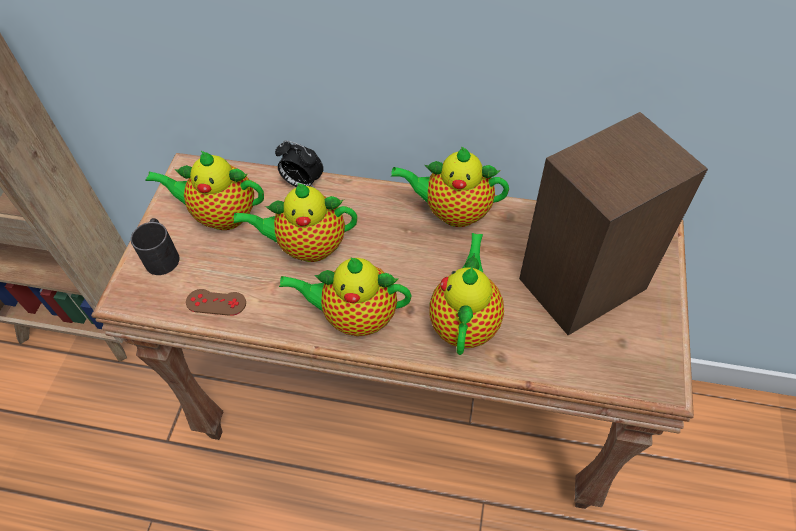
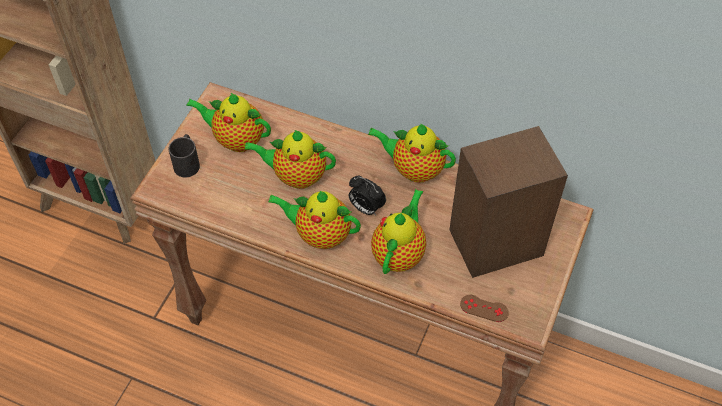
camera: 10 degrees right, 0 degrees up
(216, 302) = (221, 205): brown game controller -> brown game controller (484, 308)
(302, 183) = (302, 125): alarm clock -> alarm clock (365, 208)

